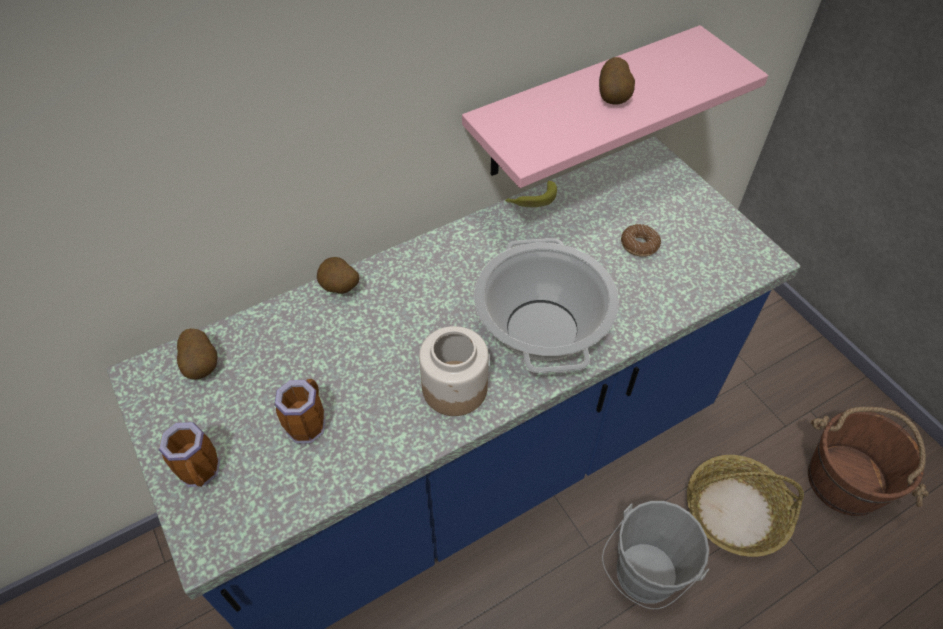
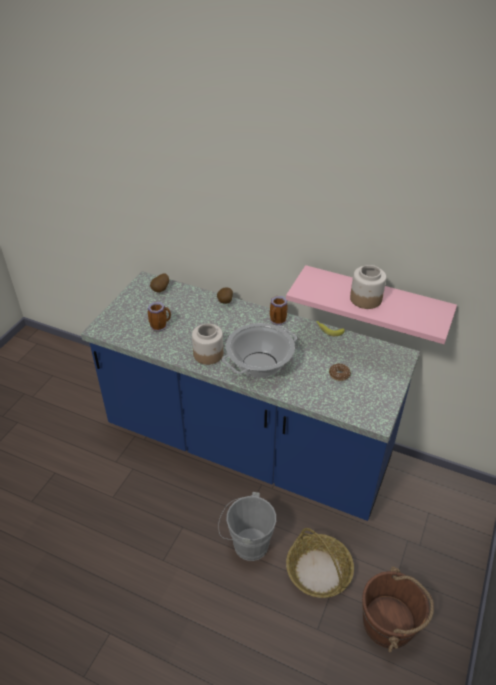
camera: 55 degrees right, 10 degrees down
(203, 472) = (122, 313): mug -> mug (278, 321)
(614, 98) = (365, 299): potato -> jar

